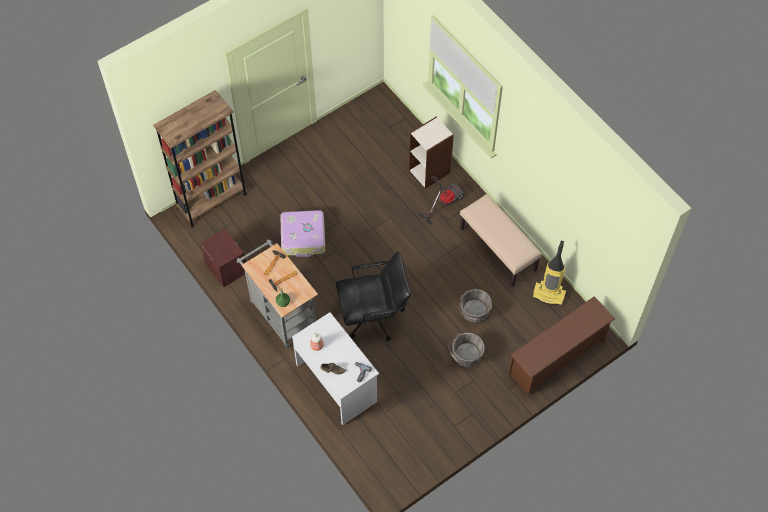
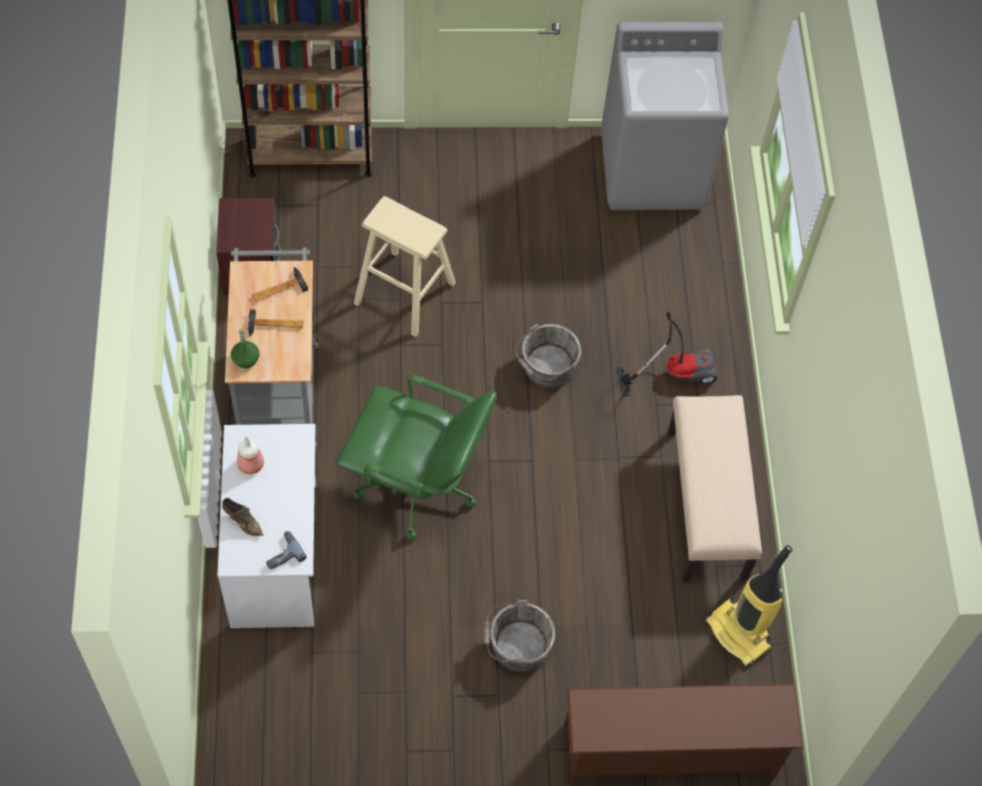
camera: 30 degrees right, 0 degrees up
(303, 237) = (405, 293): suitcase -> beige stool
(369, 119) = (653, 170): none -> grey washing machine
(374, 316) = (417, 486): black office chair -> green office chair
(430, 171) = (690, 309): bookcase -> none
(474, 312) = (586, 583): grey bucket -> grey bucket (546, 368)

